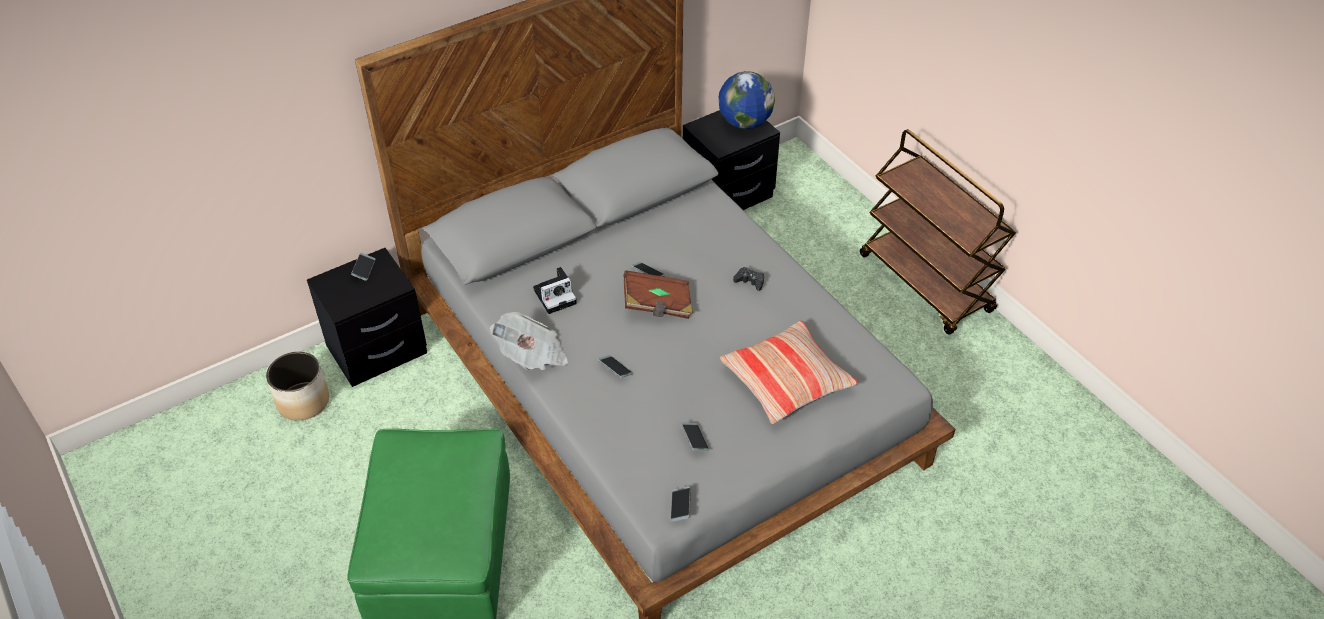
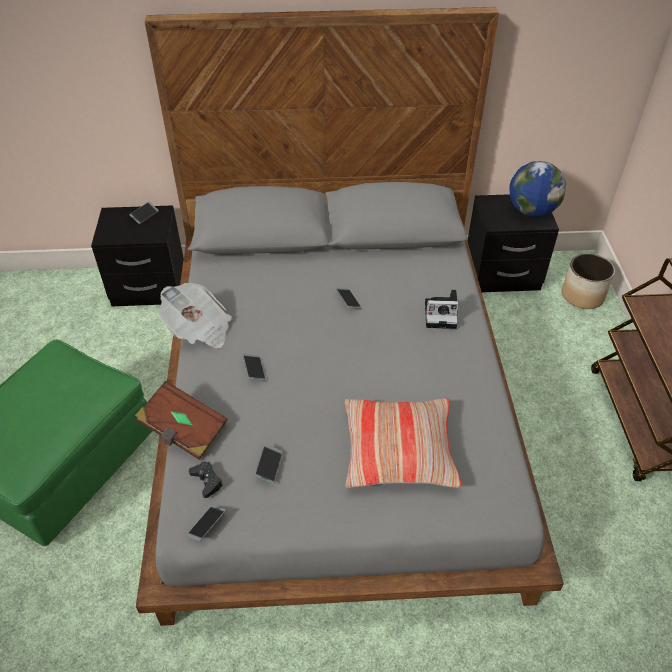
camera: 30 degrees right, 0 degrees up
(304, 402) = (73, 303): planter -> planter (583, 296)
(556, 295) = (258, 288): camera -> camera (442, 314)
(657, 305) = (333, 331): brown book -> brown book (183, 430)
(749, 281) = (432, 343): black game controller -> black game controller (207, 481)

